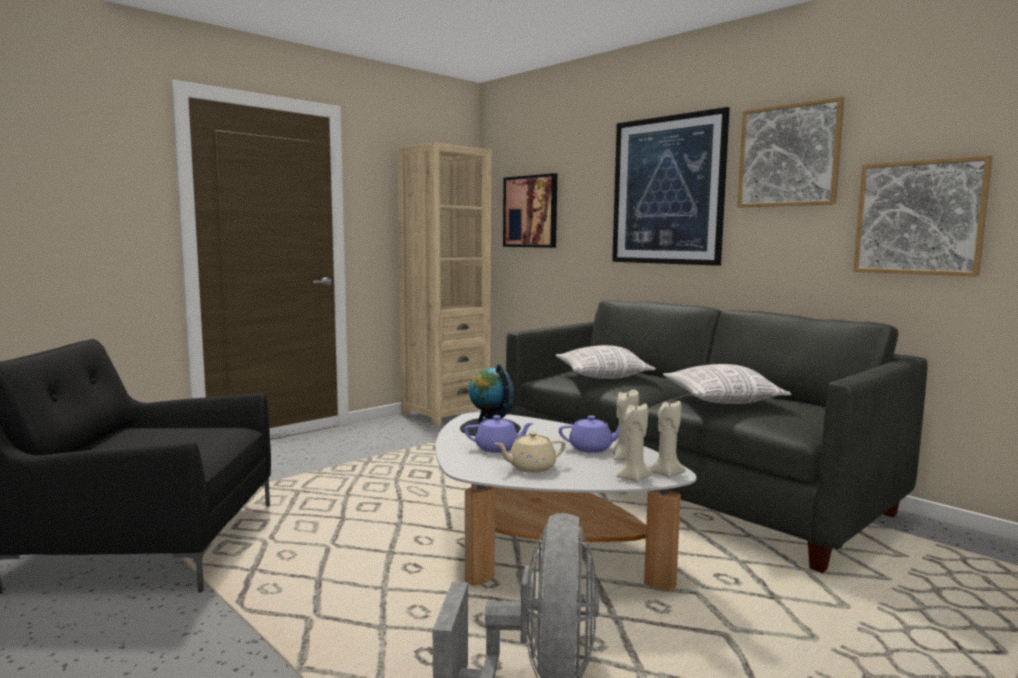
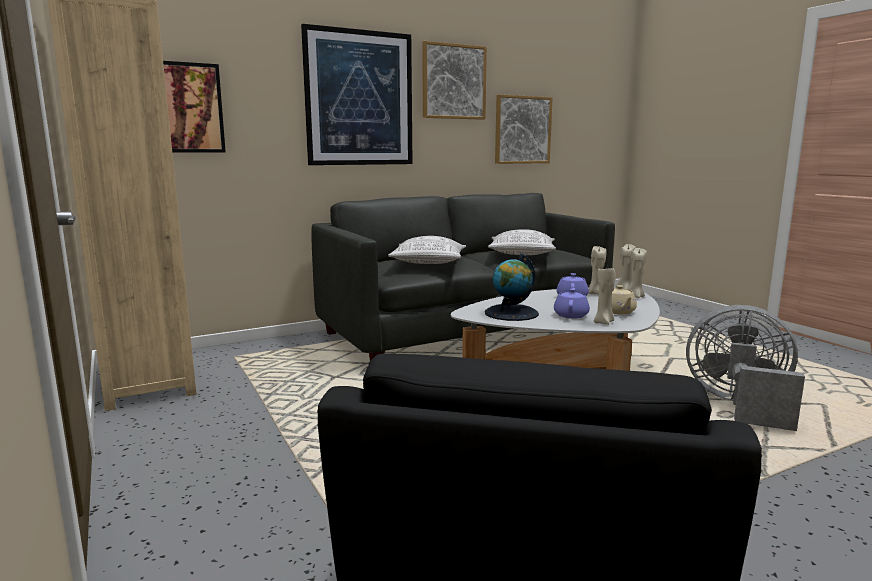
camera: 75 degrees left, 5 degrees up
(473, 461) = (604, 322): none -> beige candle

